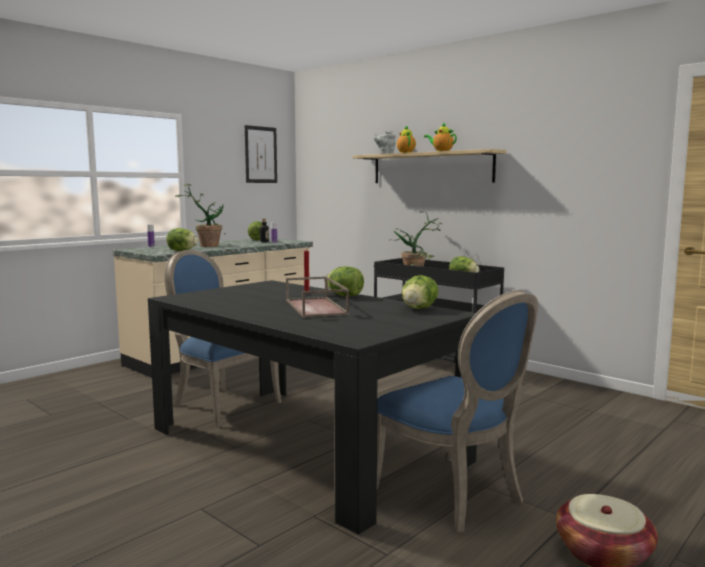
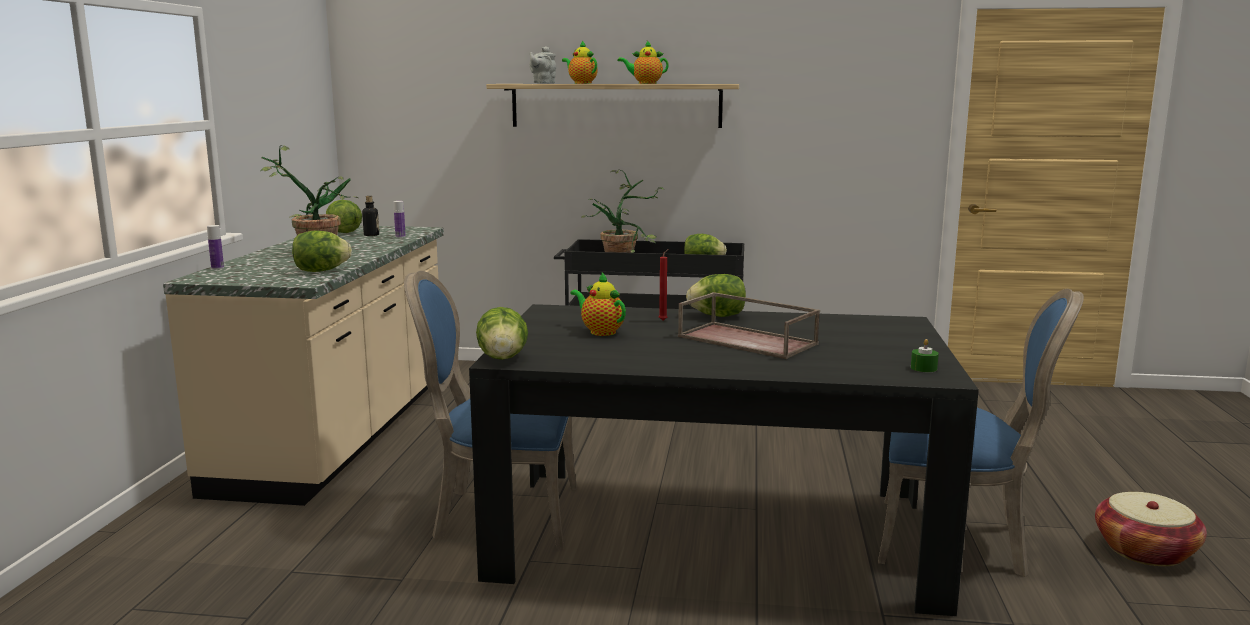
camera: 35 degrees left, 5 degrees up
(257, 294) = (600, 331): none -> teapot
(261, 154) = (297, 78): picture -> none
(365, 334) = (923, 368): none -> green candle
(419, 309) = (855, 321): lettuce -> lettuce (503, 358)

